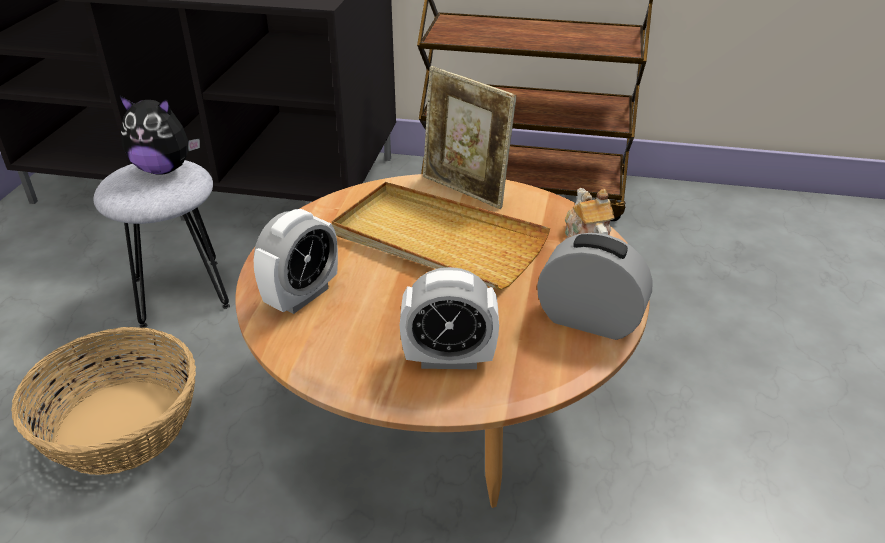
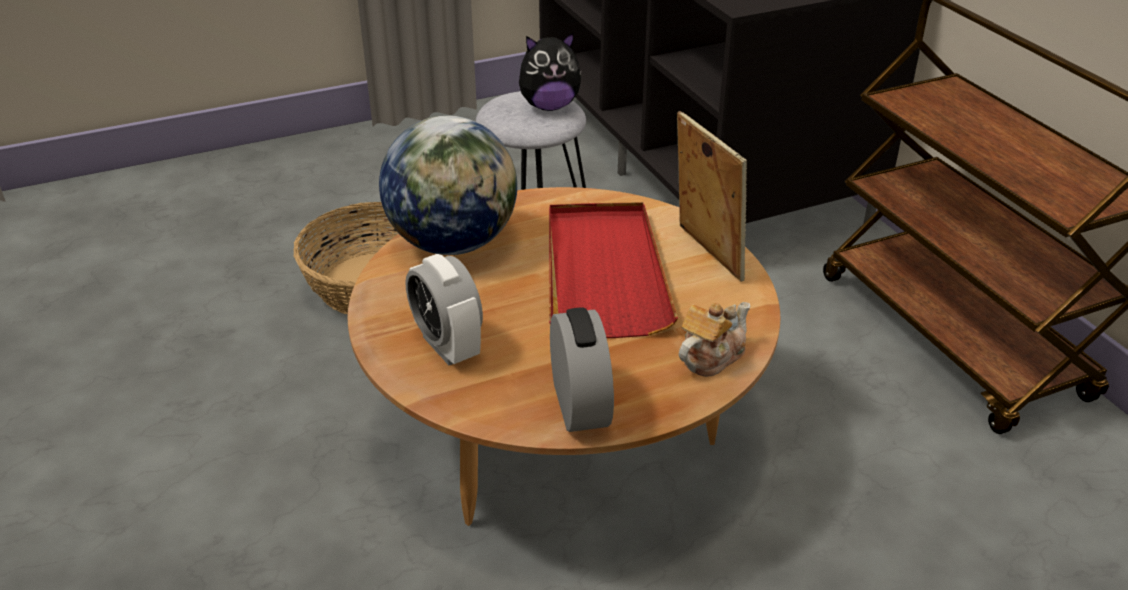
camera: 55 degrees right, 0 degrees up
(164, 169) = (549, 106): plush toy -> plush toy turned 75 degrees counterclockwise
(302, 296) = (453, 243): alarm clock -> globe
(437, 240) = (604, 272): beige tray -> red tray
(465, 191) = (705, 253): picture frame -> picture frame turned 150 degrees clockwise

